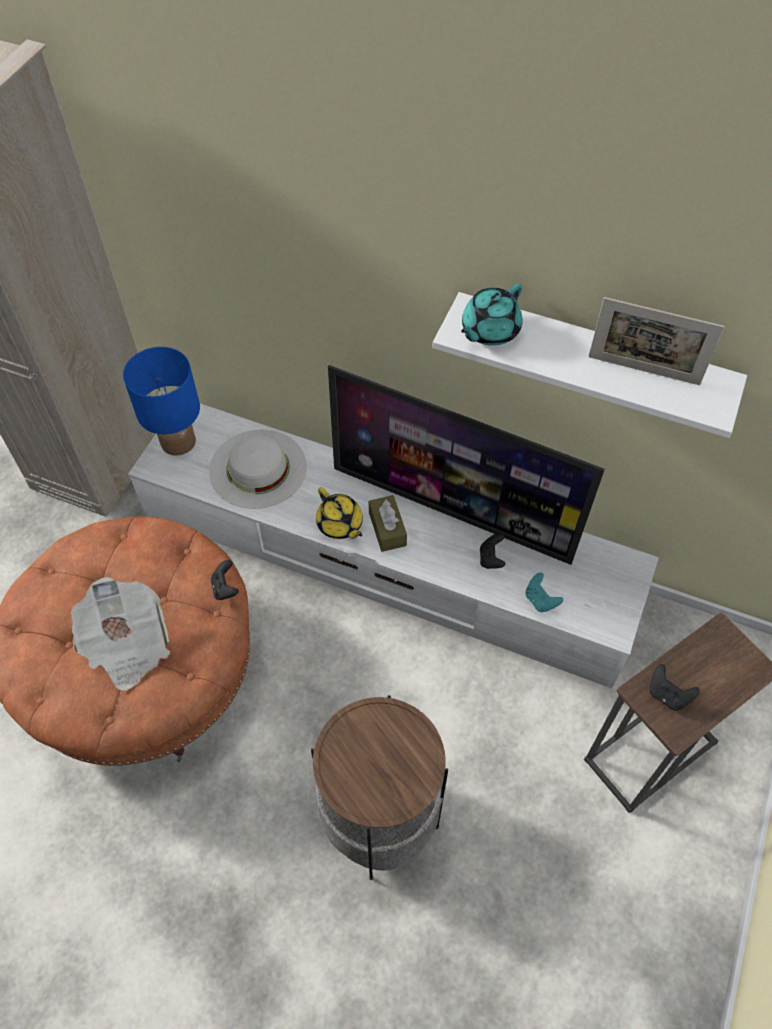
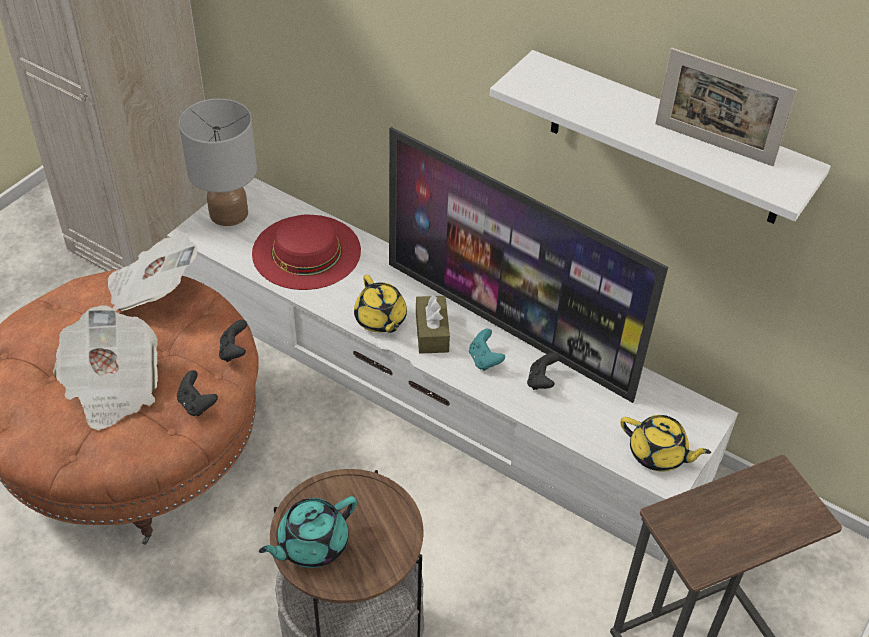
camera: 10 degrees right, 10 degrees down
(136, 541) = (153, 291): none -> newspaper
(178, 442) = (229, 214): blue table lamp -> grey table lamp
(258, 468) = (306, 252): white hat -> red hat
(489, 331) = (554, 87): turquoise teapot -> turquoise teapot (311, 544)
(540, 600) = (587, 432): turquoise game controller -> turquoise game controller (484, 360)
(602, 609) = (658, 454): none -> yellow teapot
(667, 695) = (698, 526): black game controller -> black game controller (196, 404)

